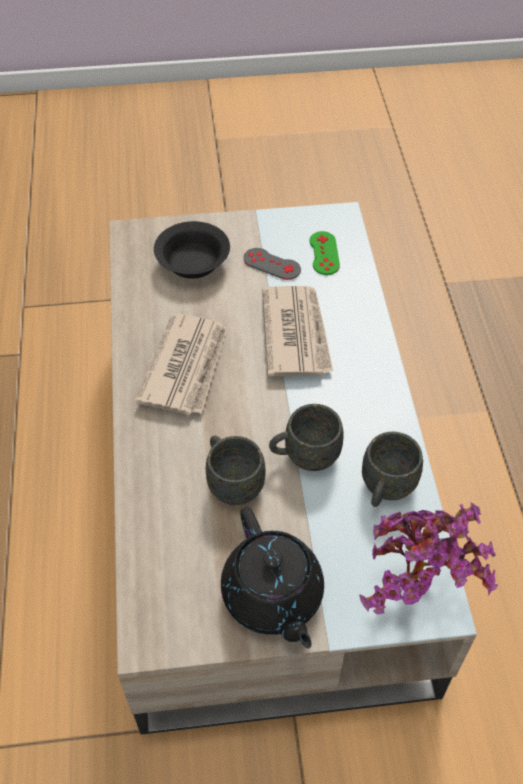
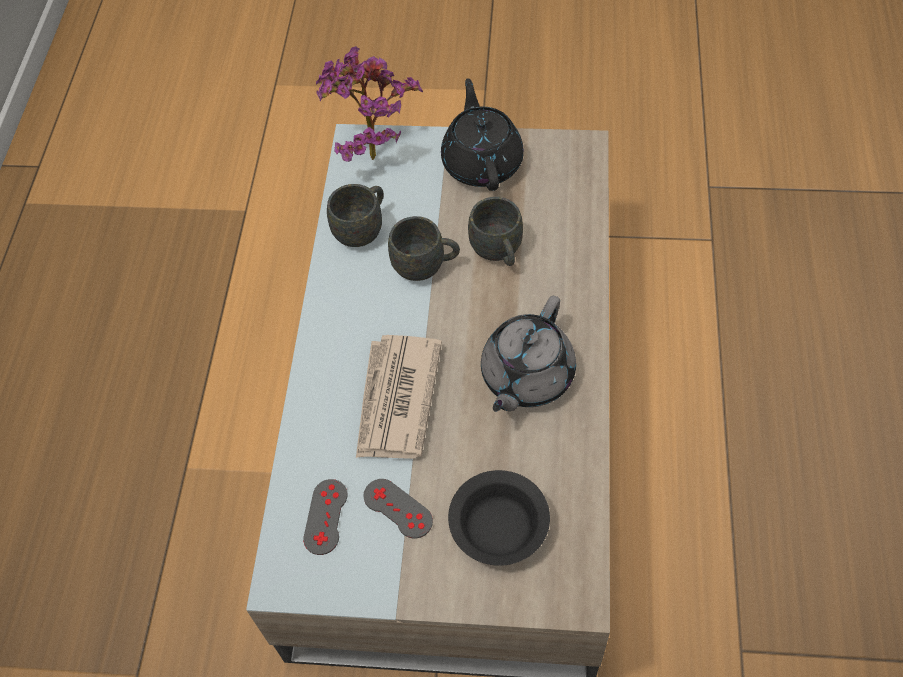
camera: 165 degrees left, 5 degrees up
(186, 366) = (526, 376): newspaper -> grey teapot
(324, 253) = (325, 516): green game controller -> grey game controller

